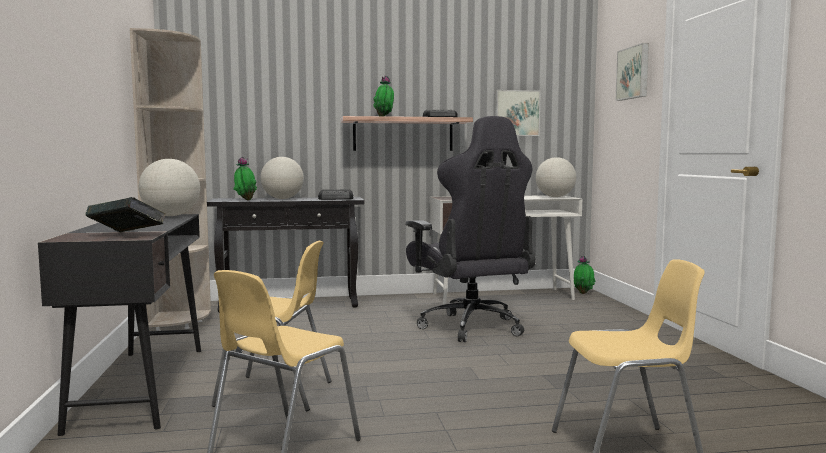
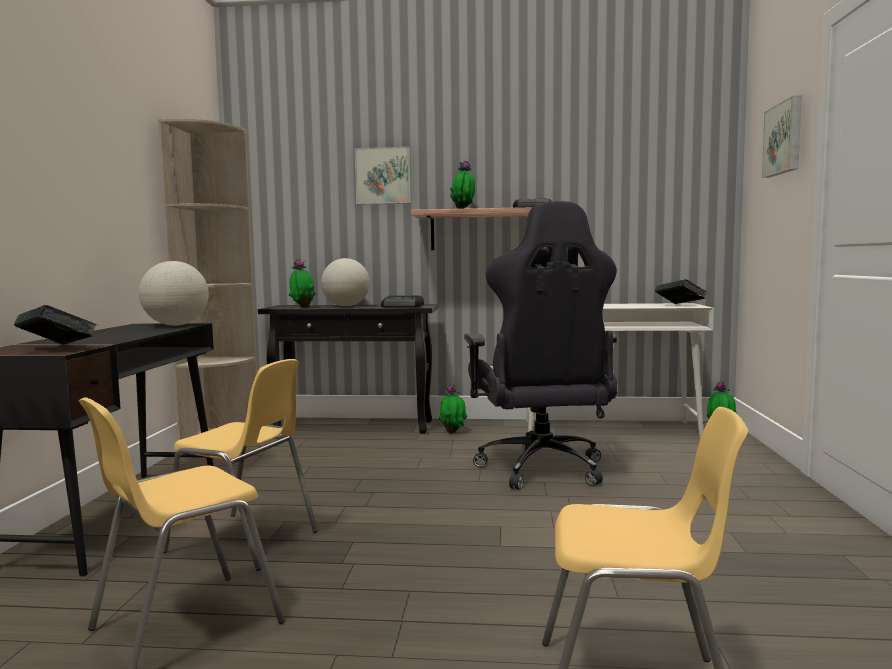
camera: 15 degrees right, 0 degrees up
(380, 305) = (453, 432): none -> potted plant
(516, 113) = (634, 200): picture -> picture (383, 176)
(555, 197) = (680, 305): globe -> book

